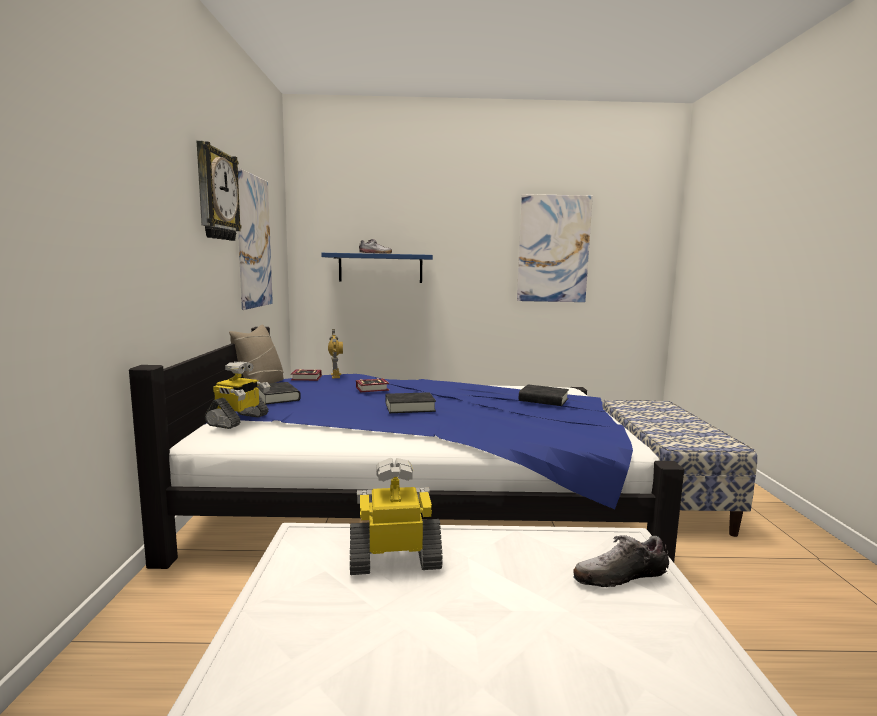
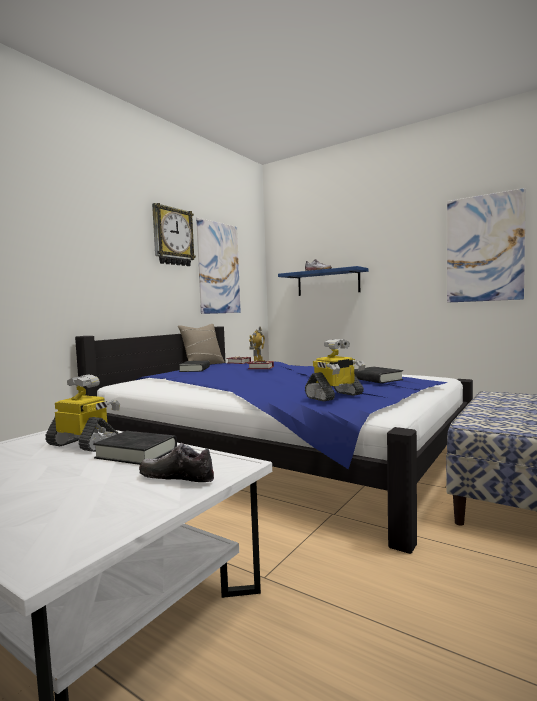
camera: 35 degrees right, 5 degrees down
(238, 420) = (147, 377): toy robot -> toy robot (335, 396)
(410, 407) = (256, 377): black book -> black book (136, 453)

